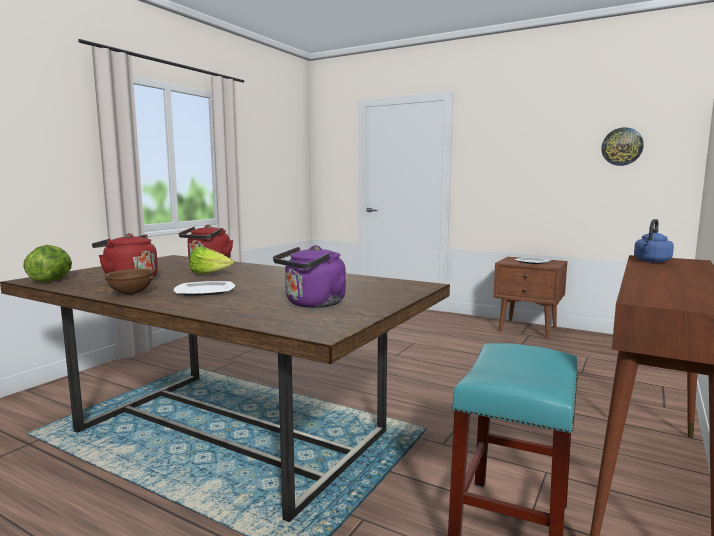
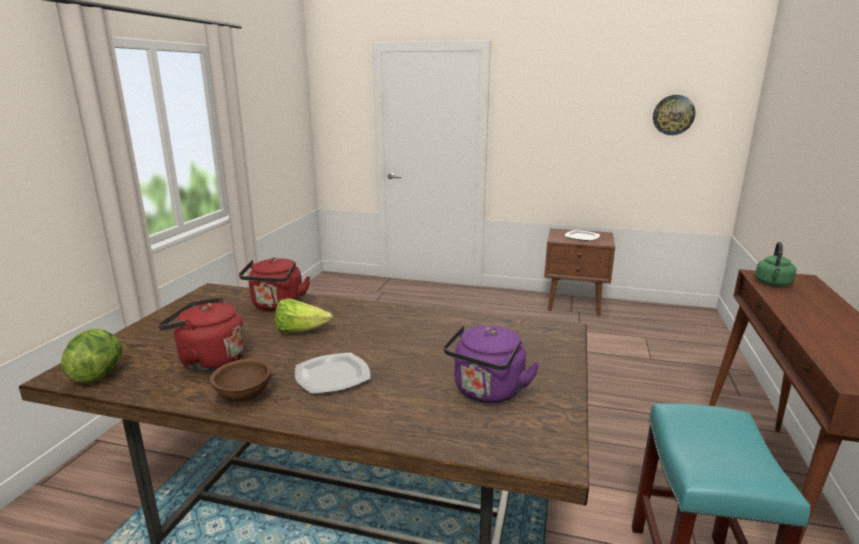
camera: 15 degrees left, 10 degrees up
(651, 261) = (773, 283): blue kettle -> green kettle

